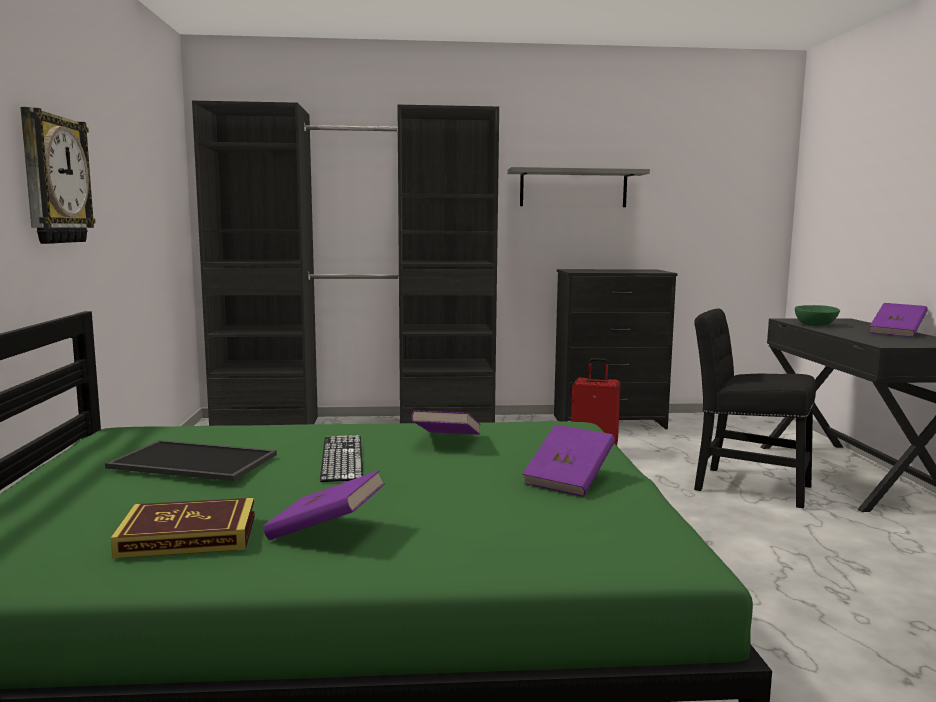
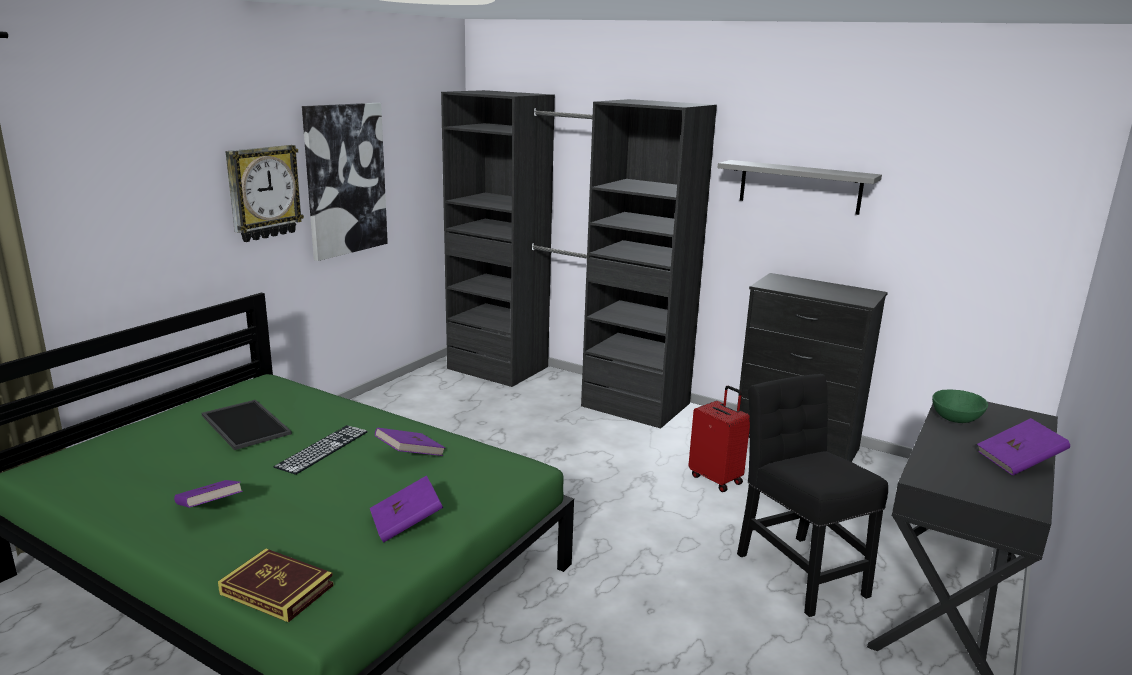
camera: 35 degrees right, 10 degrees up
(115, 187) = (345, 179): none -> picture
(188, 535) = (155, 485): book -> book (277, 589)

